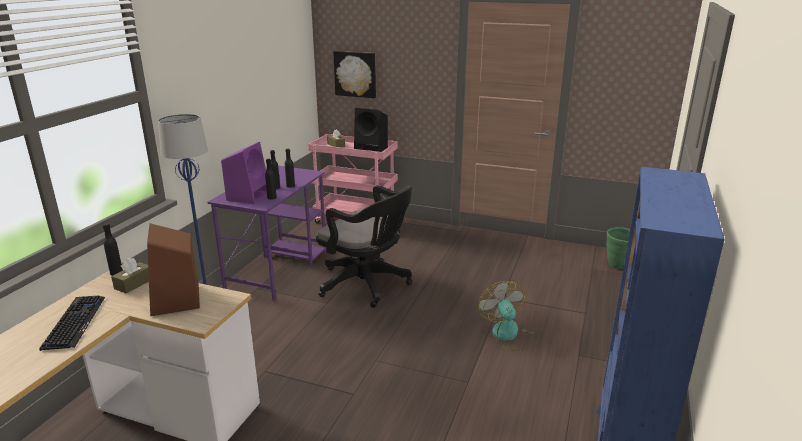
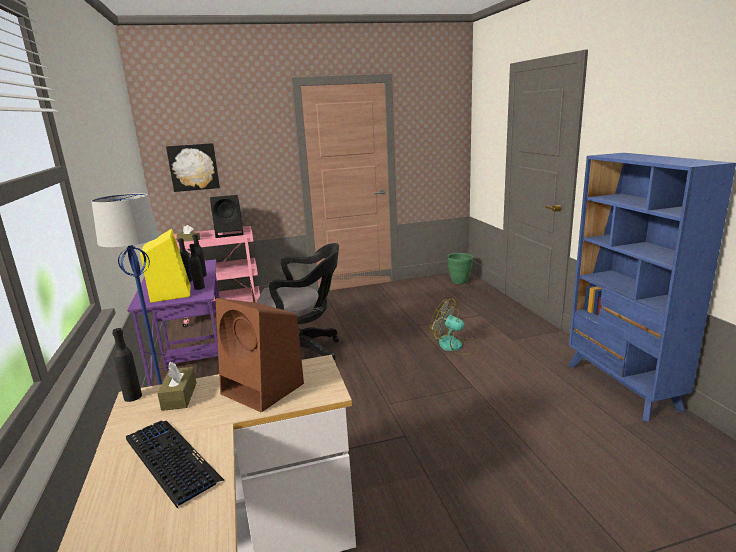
camera: 35 degrees left, 5 degrees down
(249, 196) = (170, 293): purple speaker -> yellow speaker

